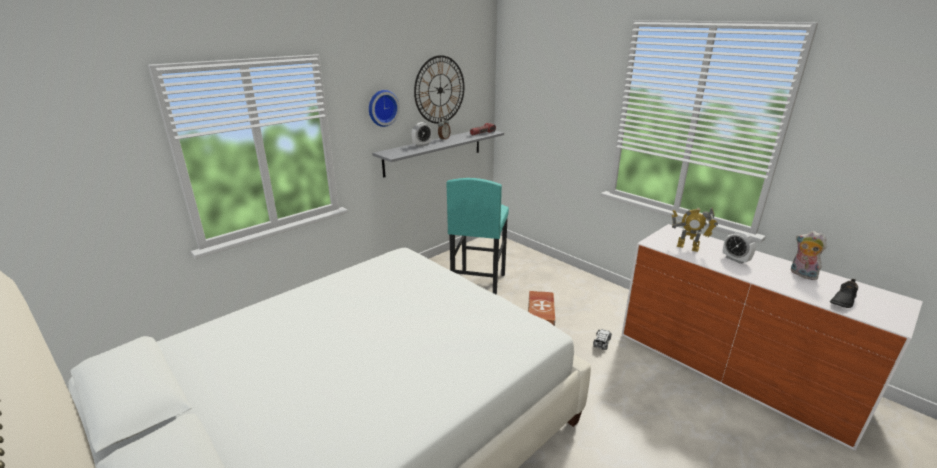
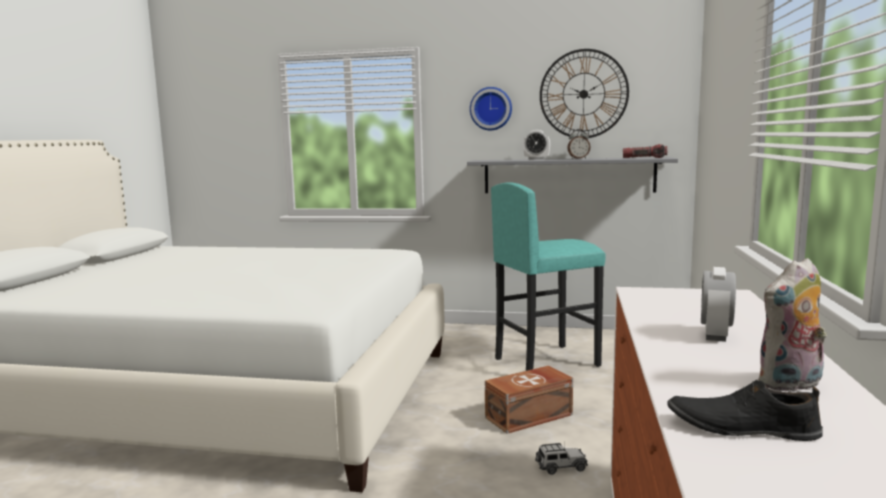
camera: 55 degrees right, 15 degrees down
(688, 247) = (679, 307): toy robot -> none
(801, 274) = (791, 384): plush toy -> plush toy turned 135 degrees counterclockwise

